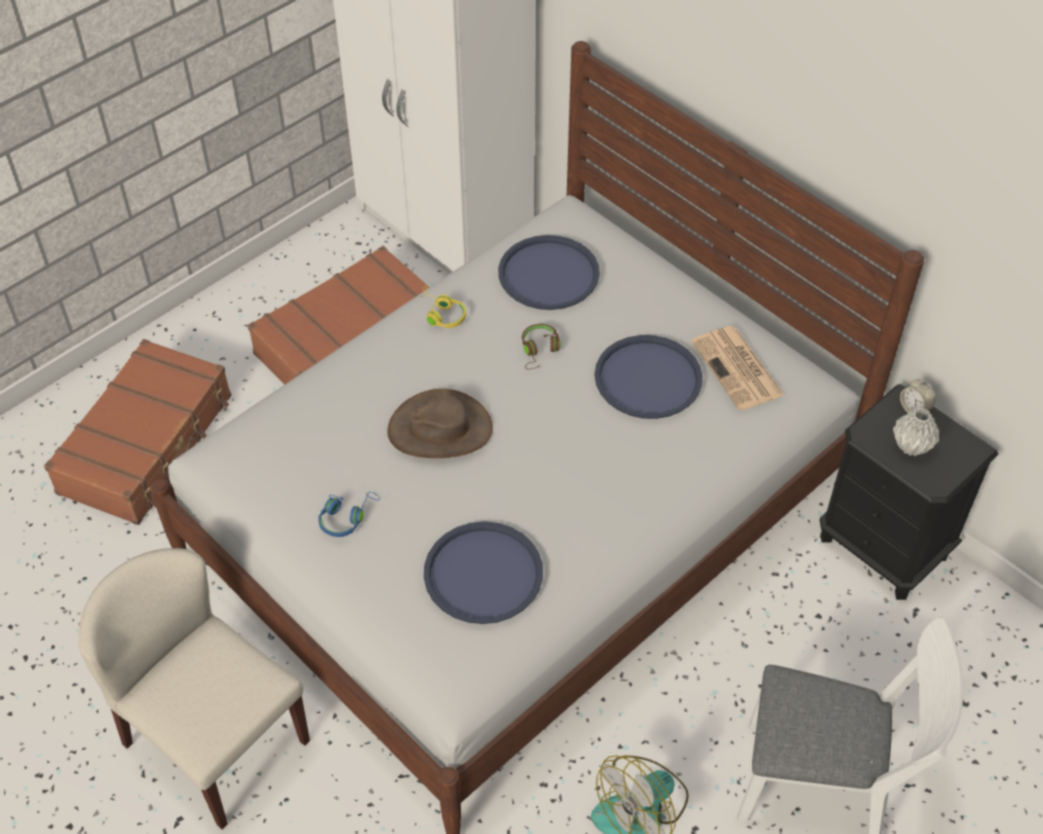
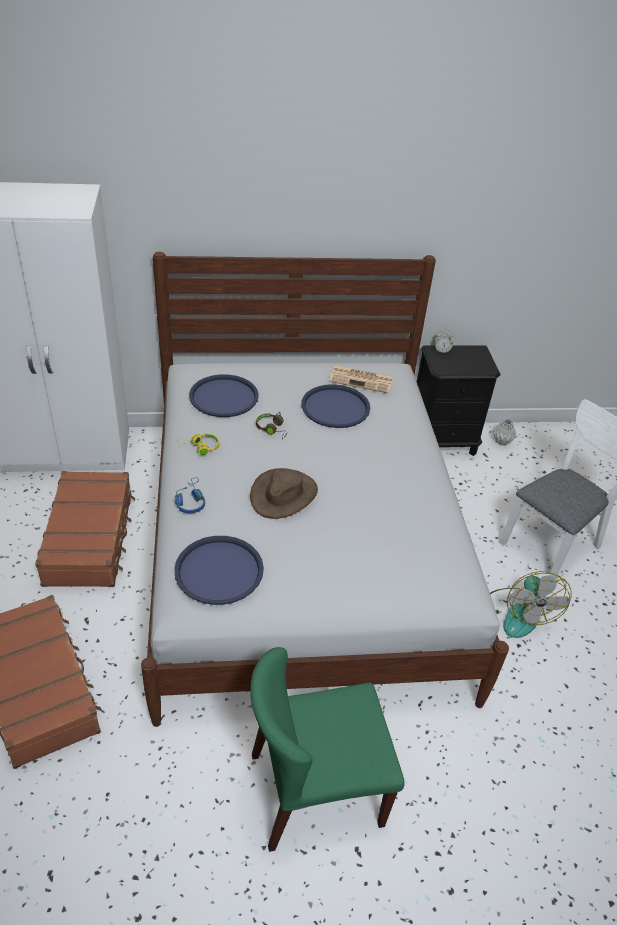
camera: 55 degrees left, 10 degrees down
(215, 742) = (315, 790): beige chair -> green chair
(347, 517) = (305, 569): blue headphones -> blue headphones (190, 501)
(483, 574) = (403, 536): blue tray -> blue tray (219, 570)
(911, 446) = (461, 363): grey vase -> grey vase (501, 441)

